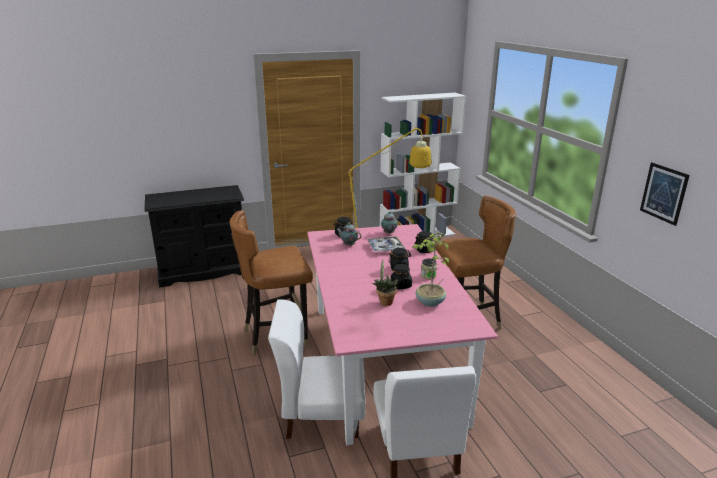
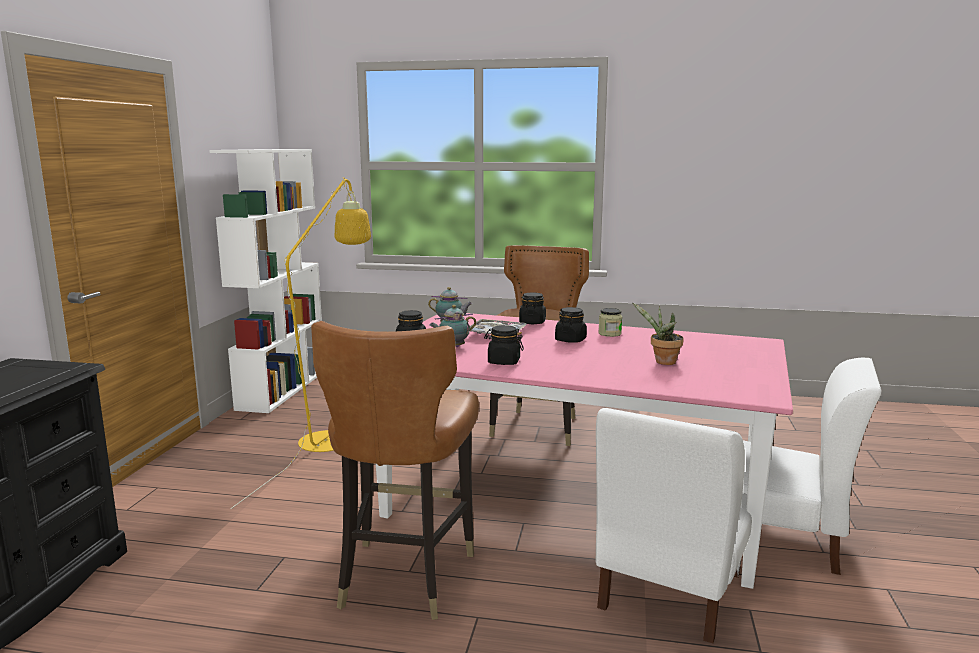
camera: 60 degrees left, 10 degrees down
(400, 285) = (623, 348): black jar -> black jar (503, 362)
(429, 302) = (684, 346): potted plant -> none
(663, 193) = (690, 189): picture -> none

